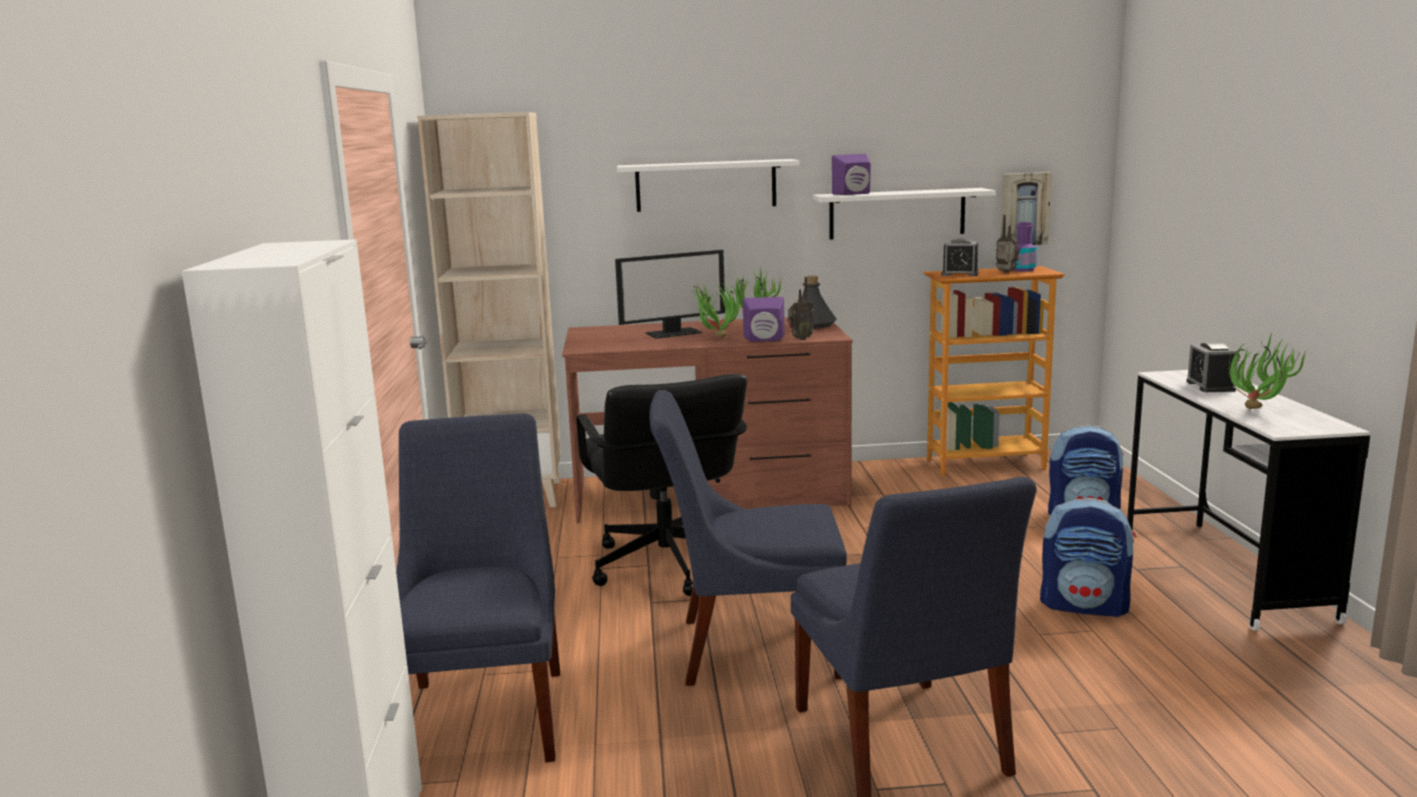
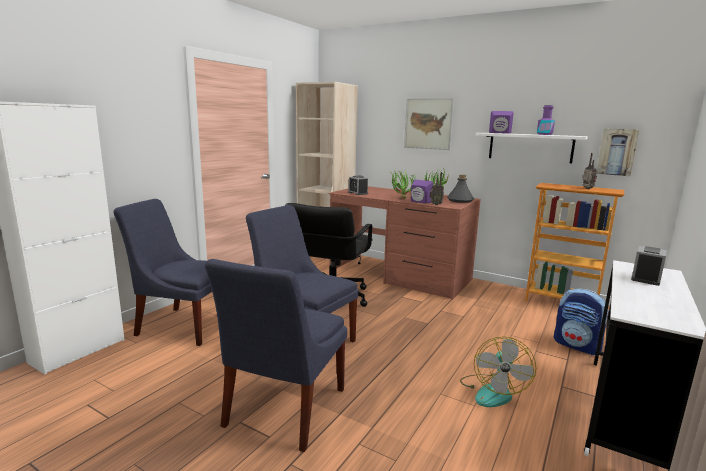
camera: 35 degrees right, 0 degrees up
(486, 714) = (182, 325): blue chair -> blue chair turned 105 degrees counterclockwise
(673, 333) = (391, 193): monitor -> none
(706, 185) = (428, 123): white shelf -> picture
(960, 274) = (556, 186): alarm clock -> alarm clock (358, 193)
(1022, 270) = (603, 189): purple bottle -> purple bottle (544, 134)
(1085, 606) = (492, 391): backpack -> fan
(1260, 411) = (644, 300): potted plant -> none

